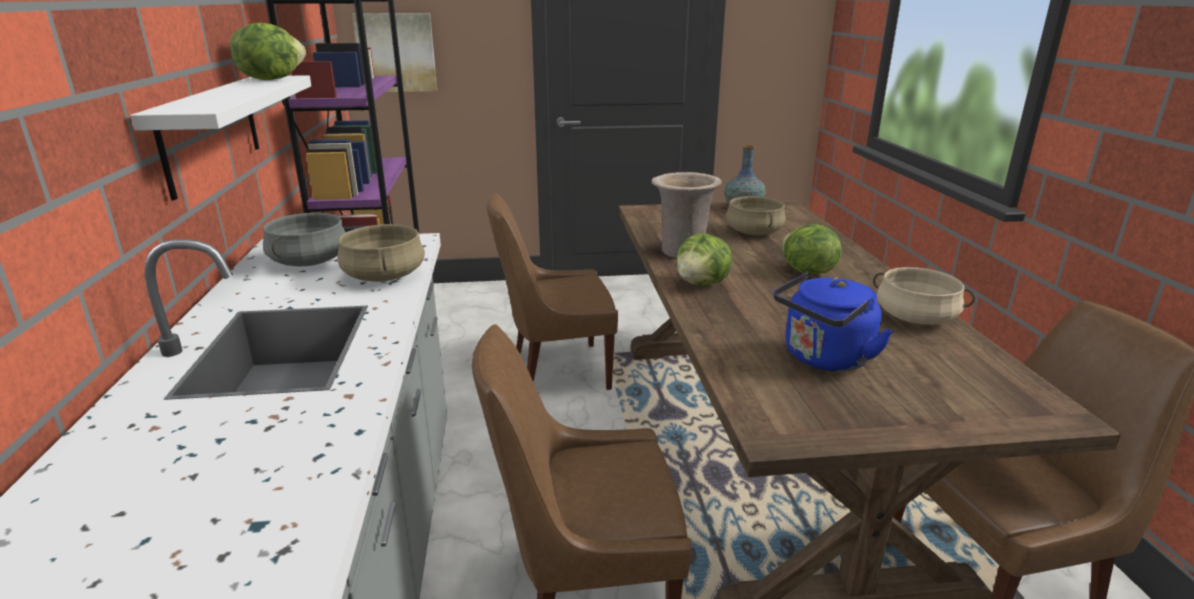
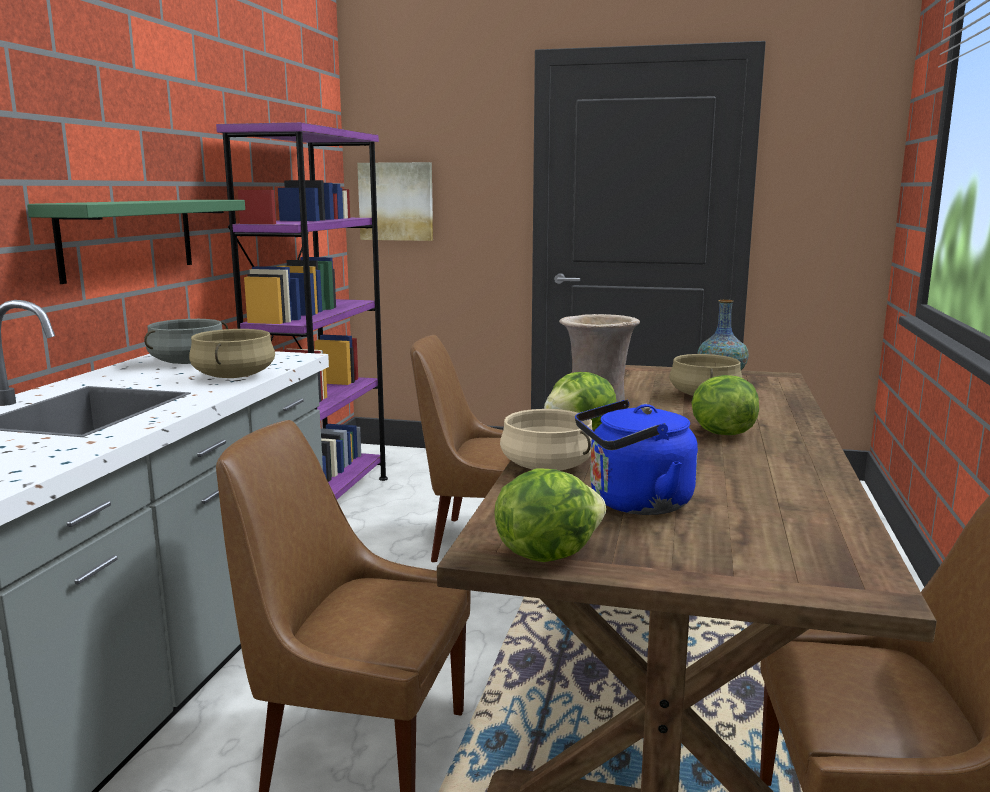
camera: 20 degrees right, 10 degrees down
(211, 132) = (128, 237): white shelf -> green shelf
(271, 79) = (201, 199): lettuce -> lettuce (546, 553)
(916, 317) = (804, 485): beige cooking pot -> beige cooking pot (548, 466)

